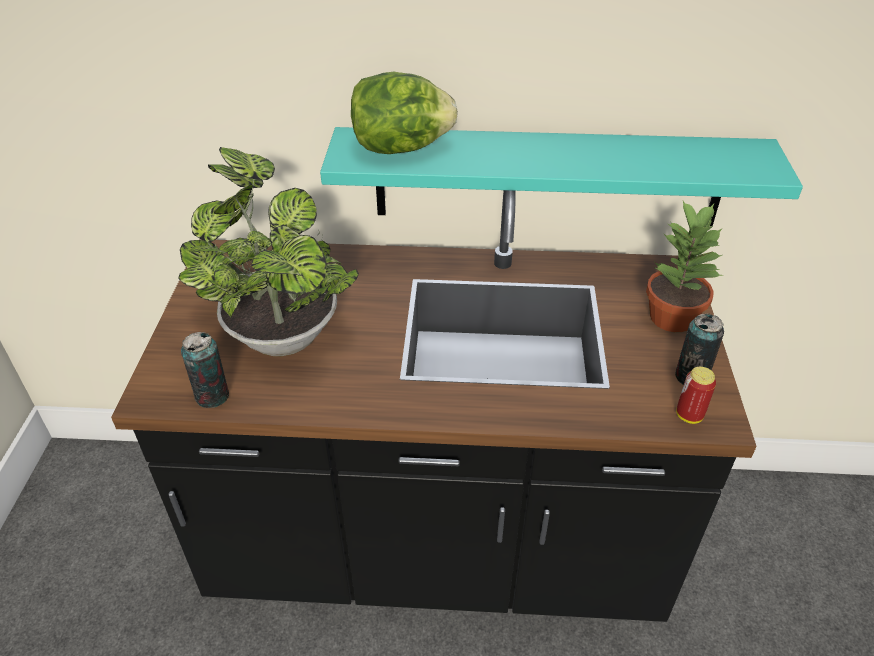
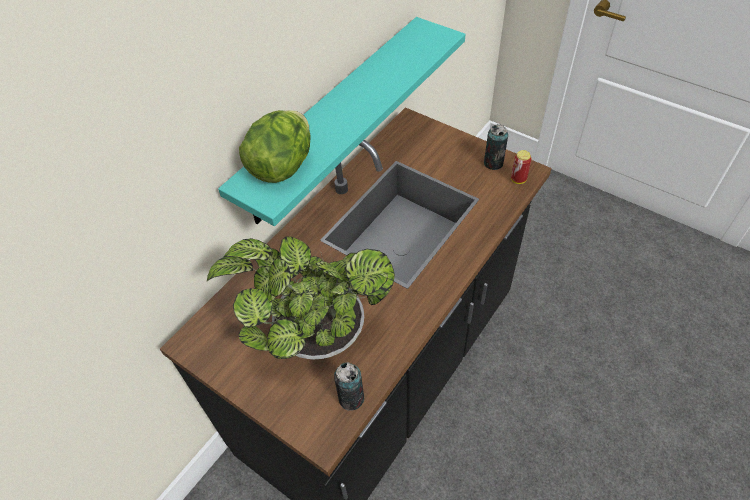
camera: 55 degrees left, 10 degrees up
(672, 316) = (445, 144): potted plant -> none

